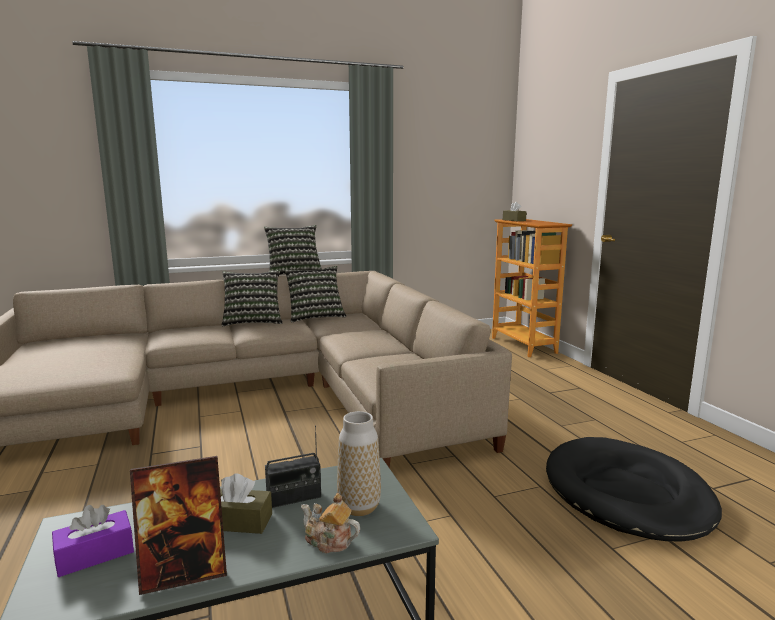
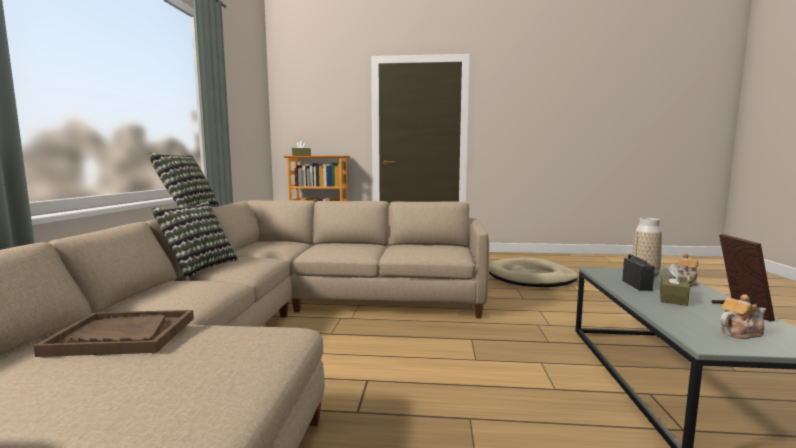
camera: 65 degrees left, 5 degrees down
(95, 554) = (739, 333): purple tissue box -> teapot
(102, 344) = (122, 336): none -> brown tray
(315, 316) = (237, 251): pillow -> none
(626, 493) = (531, 277): black dog bed -> beige dog bed

